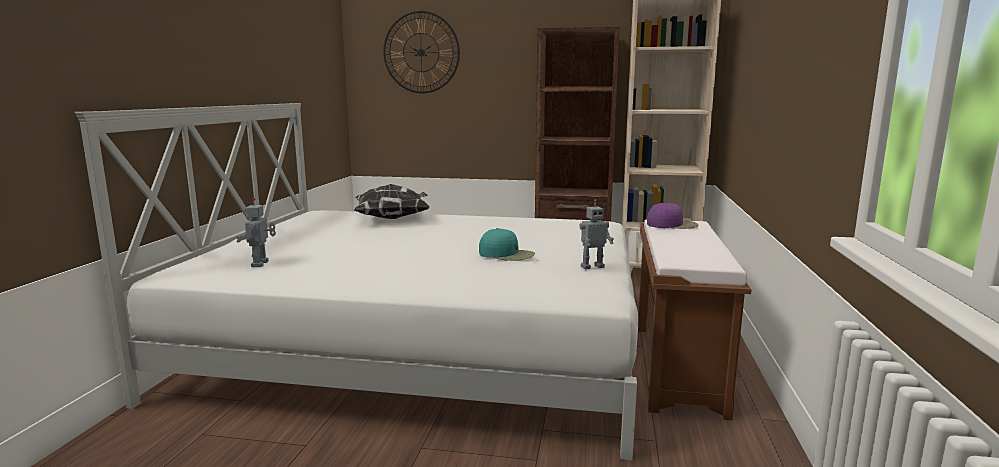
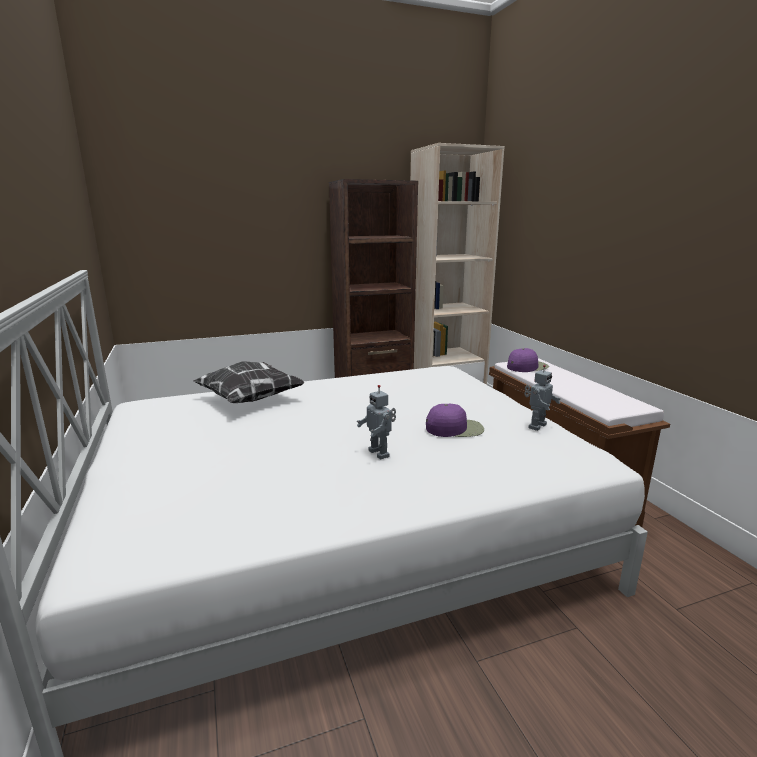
camera: 30 degrees left, 5 degrees up
(261, 264) = (209, 511): toy robot -> toy robot (380, 453)
(421, 52) = (194, 199): wall clock -> none
(507, 254) = (455, 428): turquoise cap -> purple cap

